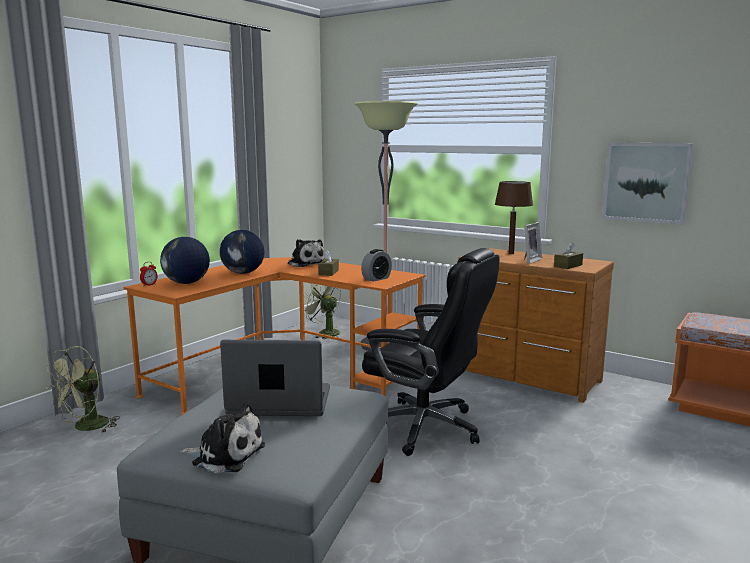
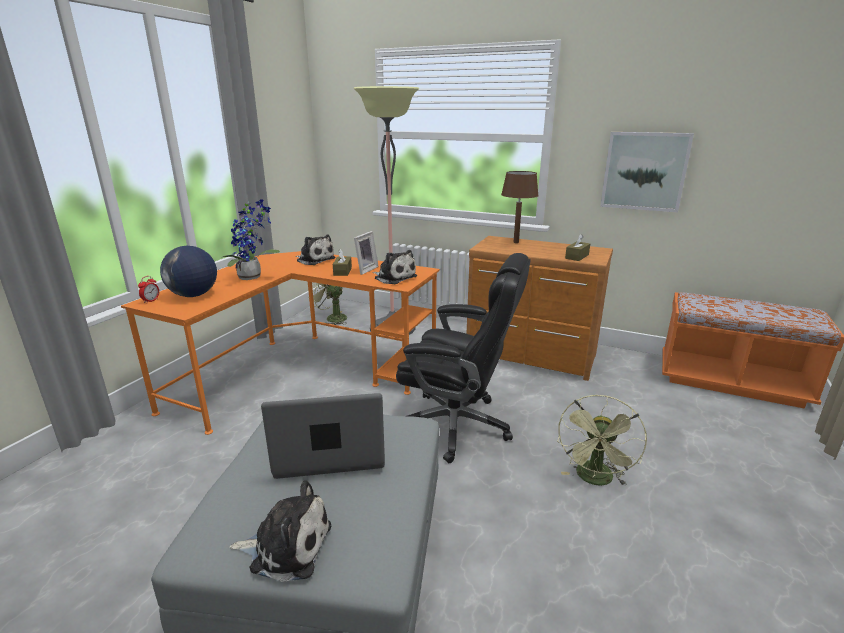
camera: 10 degrees left, 10 degrees up
(85, 427) = (99, 463): green fan -> green fan (595, 480)
(243, 273) = (253, 277): globe -> potted plant
(376, 279) = (394, 277): alarm clock -> plush toy
(529, 261) = (538, 251): picture frame -> picture frame (364, 269)

